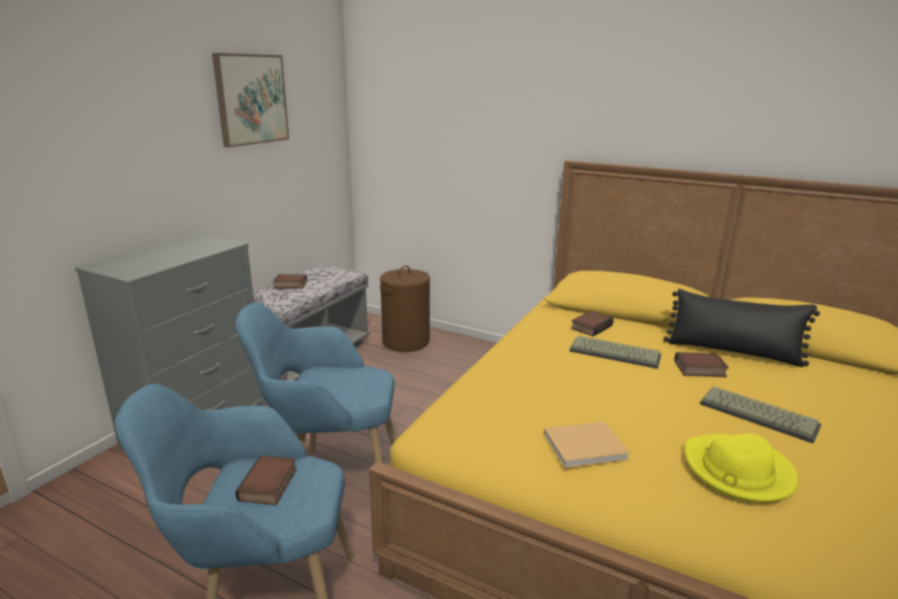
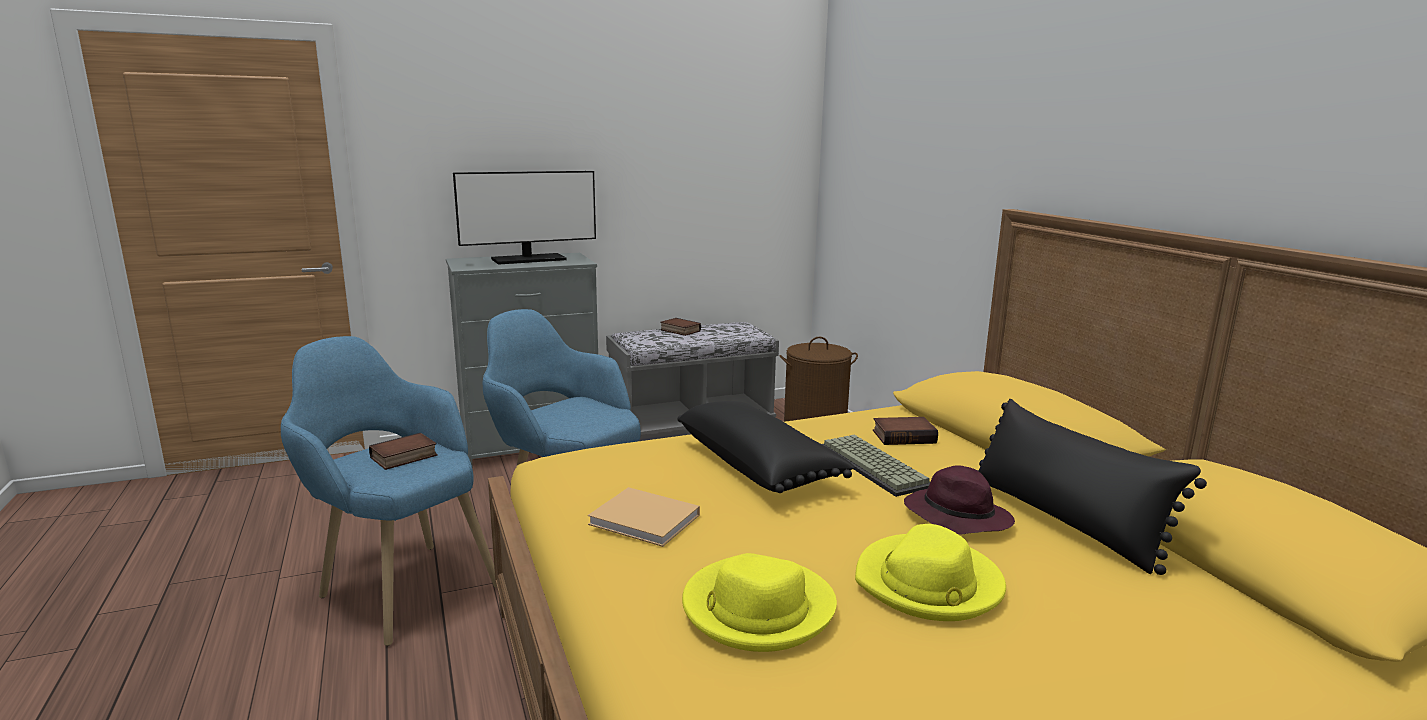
camera: 40 degrees right, 5 degrees down
(173, 251) = (529, 259): none -> monitor
(251, 99) = (671, 121): picture -> none
(566, 378) = (759, 466): none -> black pillow
(699, 369) = (955, 517): book -> purple hat
(760, 414) = (929, 583): keyboard -> yellow hat

